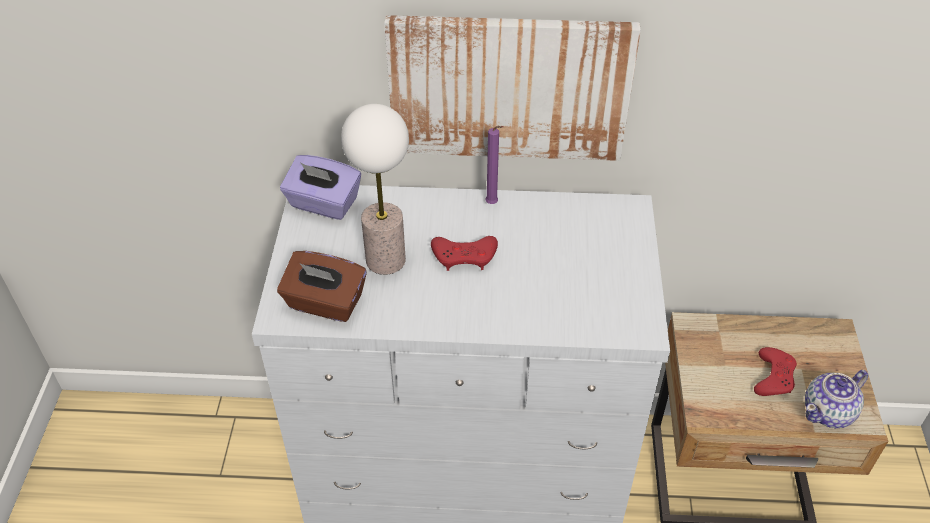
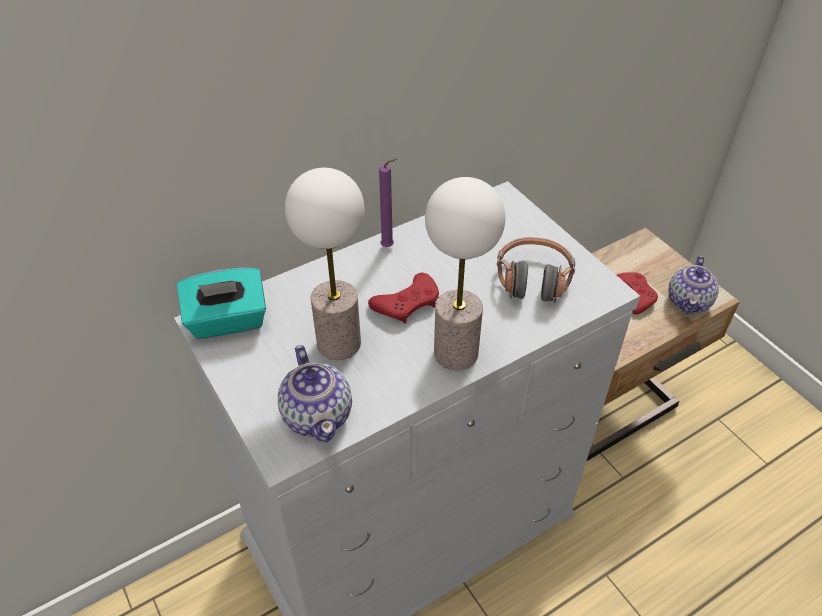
camera: 35 degrees left, 0 degrees up
(323, 204) = (228, 321): purple tissue box -> turquoise tissue box
(325, 303) = (318, 414): brown tissue box -> teapot
(464, 313) = (455, 353): none -> table lamp
(509, 87) = (374, 121): picture -> none
(586, 289) = (533, 280): none -> headphones

